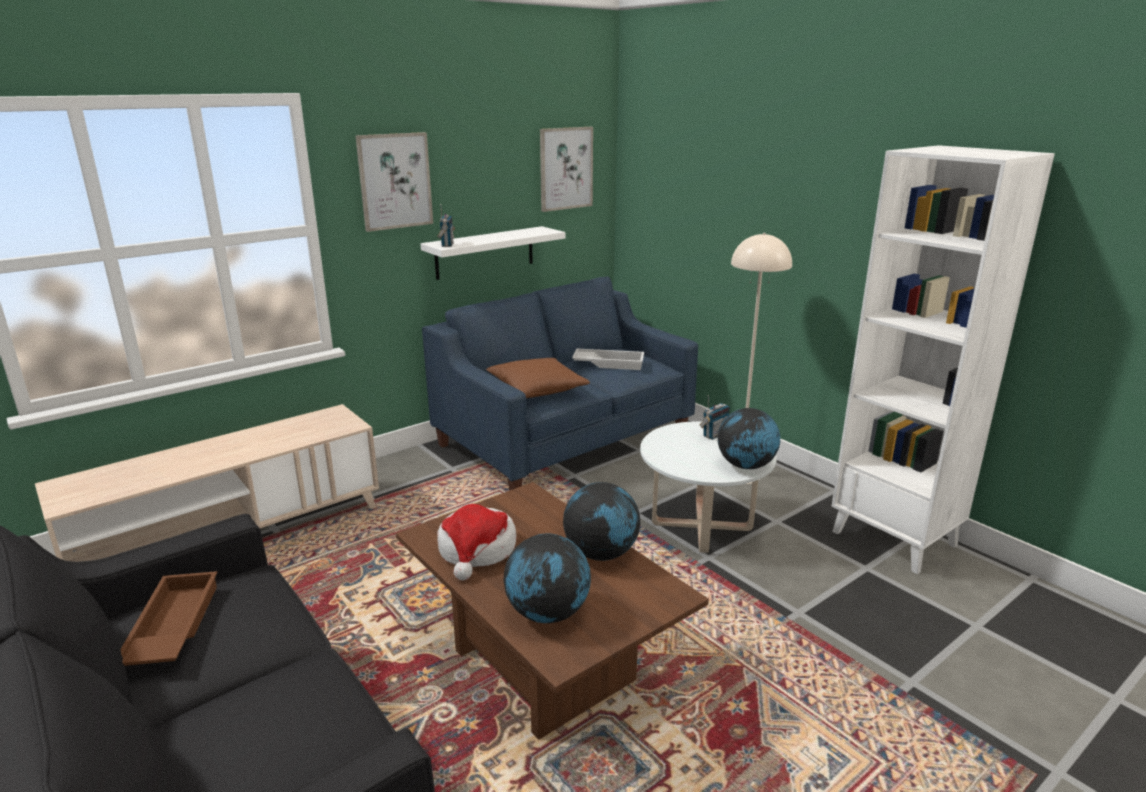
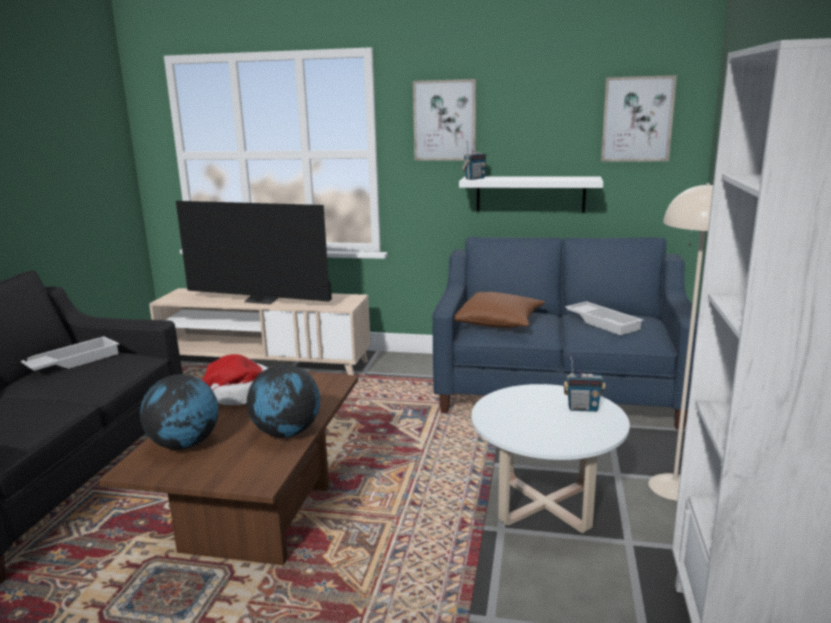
camera: 50 degrees right, 5 degrees down
(171, 627) = (72, 361): brown tray -> white tray
(226, 453) = (262, 300): none -> television
(745, 466) = (550, 442): globe -> none

